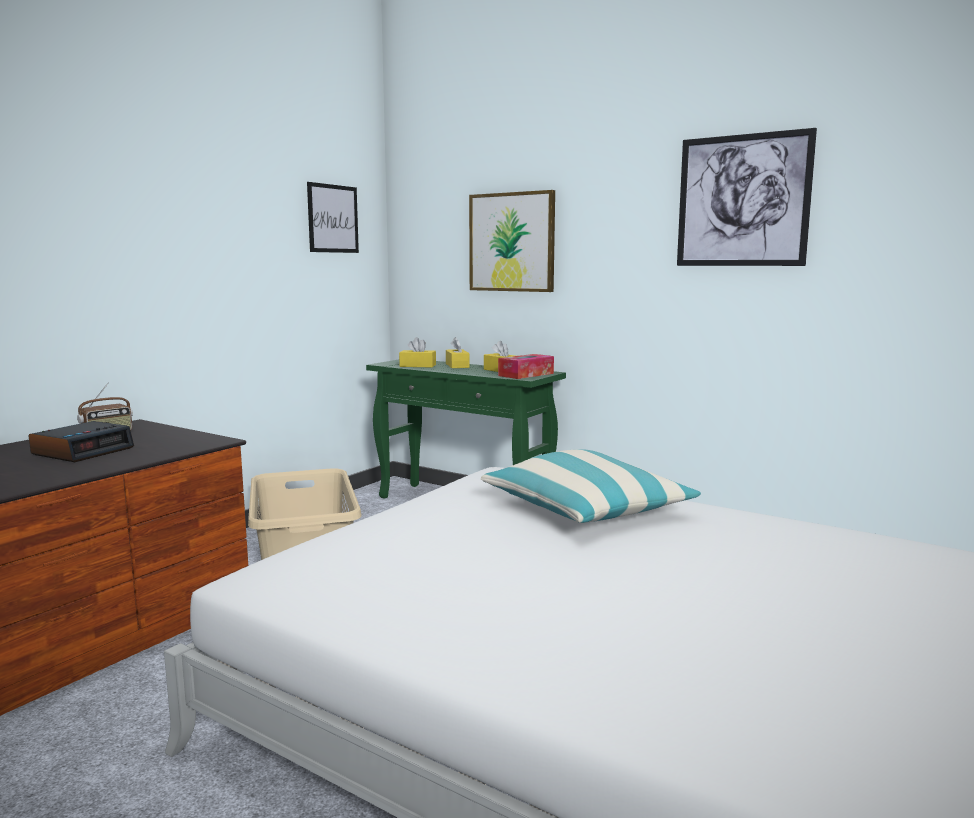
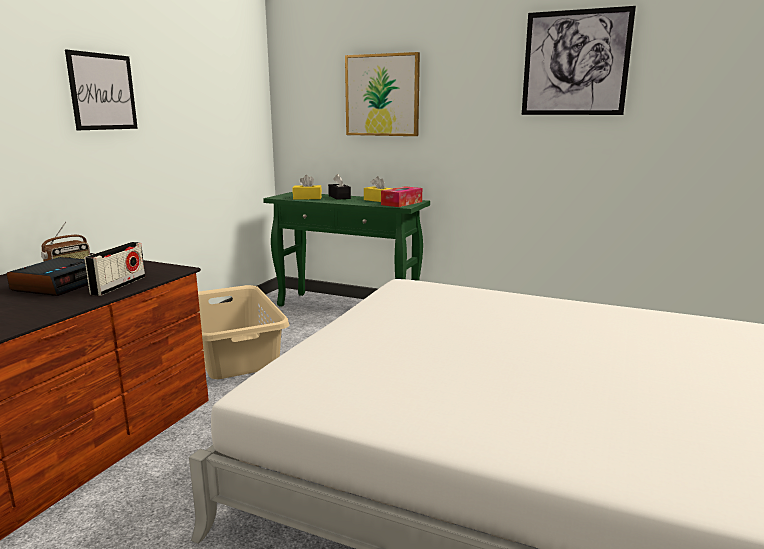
camera: 10 degrees left, 5 degrees up
(144, 455) = (118, 285): none -> radio
(333, 218) = (229, 74): picture -> picture (102, 92)
(457, 365) = (339, 197): yellow tissue box -> black tissue box
(586, 510) = (493, 311): pillow -> none

